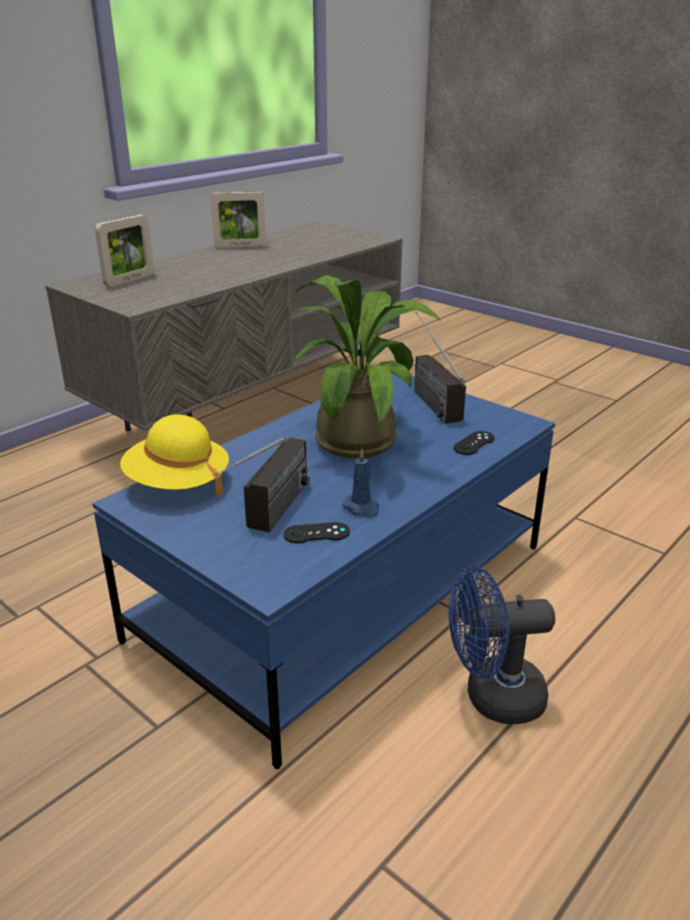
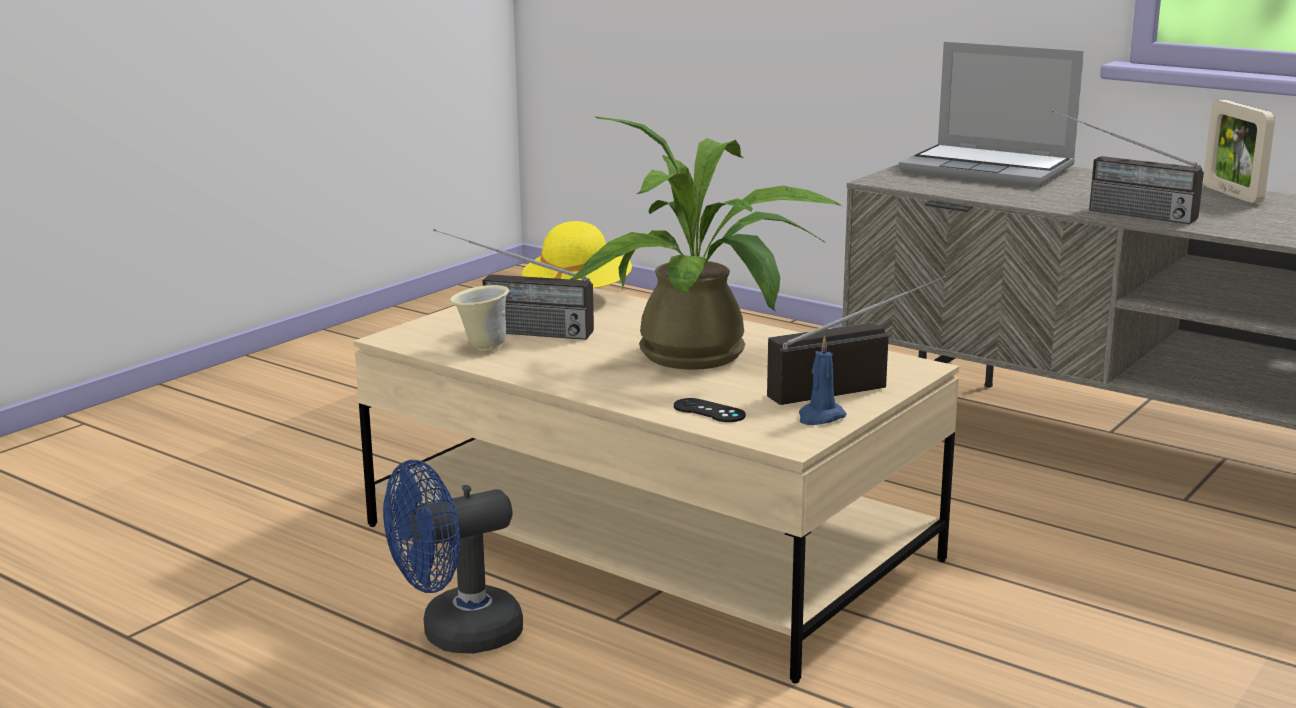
camera: 85 degrees right, 10 degrees down
(129, 280) = (990, 170): picture frame -> laptop
(265, 269) = (1114, 211): none -> radio
(316, 533) = (482, 348): black game controller -> beige mug
(344, 591) = (650, 543): blue coffee table -> beige coffee table
(362, 508) = (532, 362): blue candle -> blue candle (820, 417)
(492, 697) = (456, 635): blue fan -> blue fan turned 105 degrees counterclockwise

